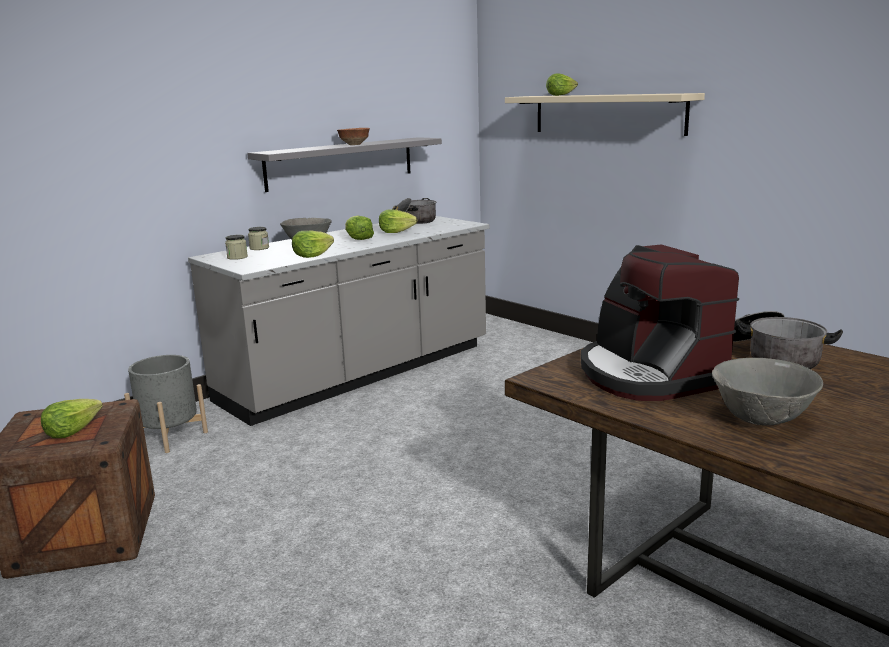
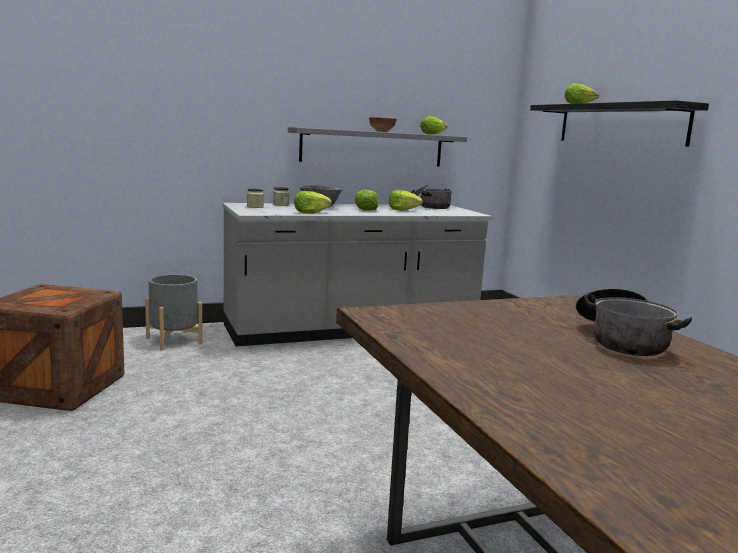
camera: 20 degrees right, 5 degrees down
(72, 431) = (55, 300): lettuce -> lettuce (432, 134)
(607, 114) = (620, 124): beige shelf -> black shelf
(649, 374) = (471, 328): coffee machine -> none
(761, 420) = (526, 378): grey bowl -> none

